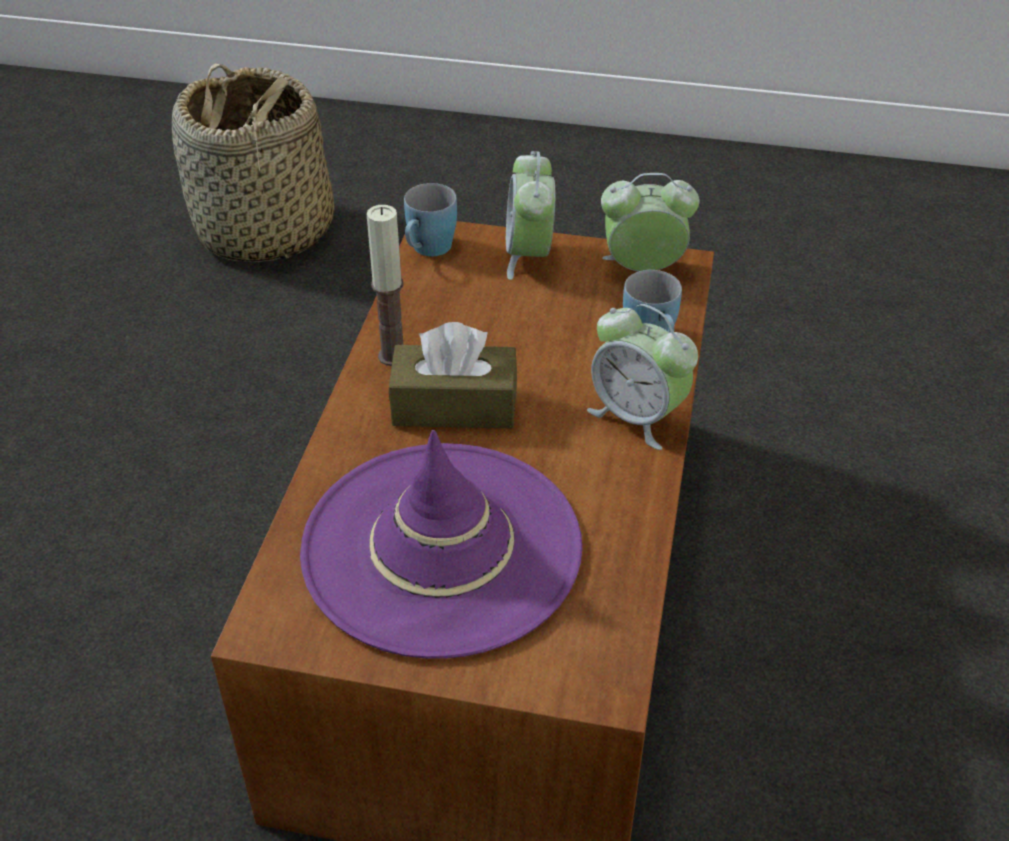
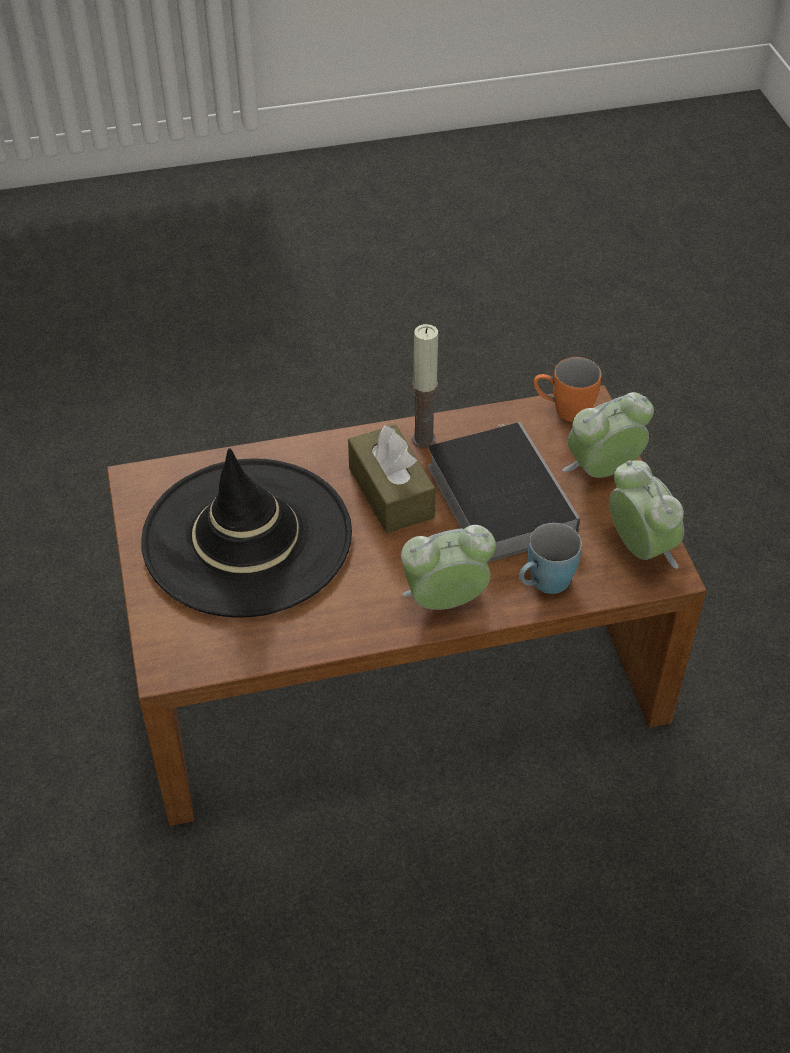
camera: 65 degrees right, 5 degrees up
(264, 232) = (693, 346): basket -> none
(427, 250) = (563, 410): blue mug -> orange mug
(442, 547) = (247, 538): purple hat -> black hat
(514, 333) = (497, 496): none -> book
(637, 416) = (445, 602): alarm clock -> alarm clock turned 60 degrees clockwise

